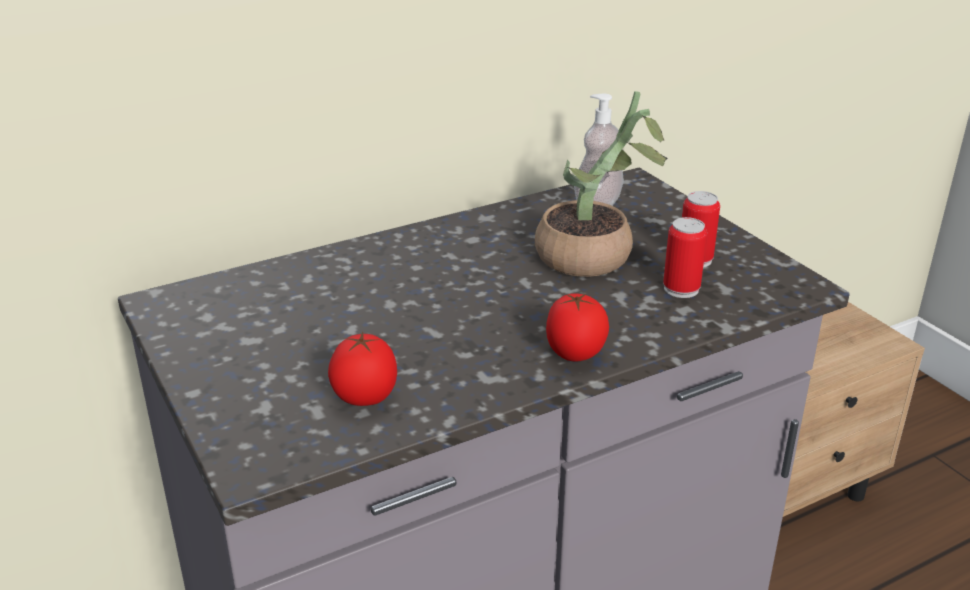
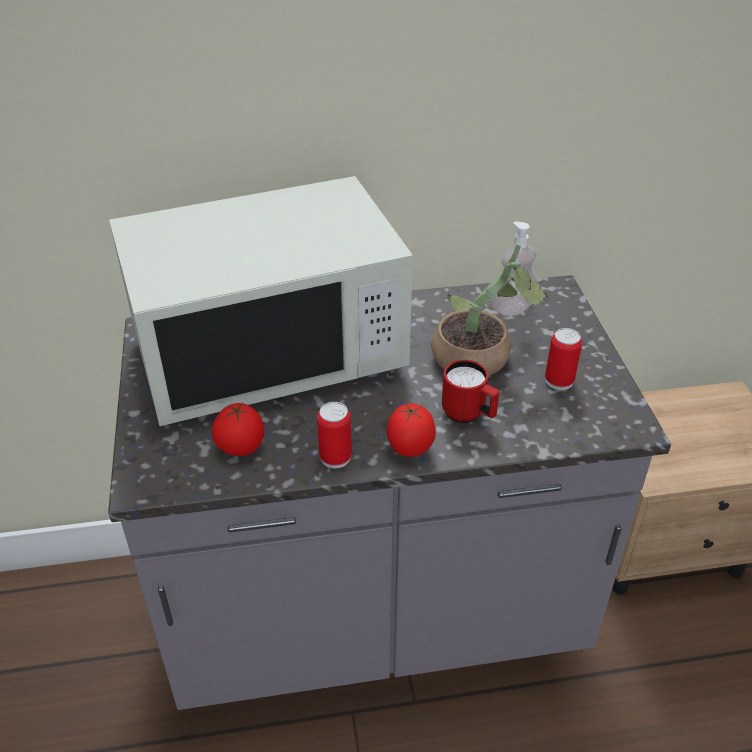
camera: 20 degrees right, 10 degrees up
(340, 299) = (269, 355): none -> white microwave
(619, 309) = (468, 415): none -> red mug
(681, 289) = (530, 407): can -> can (335, 457)

